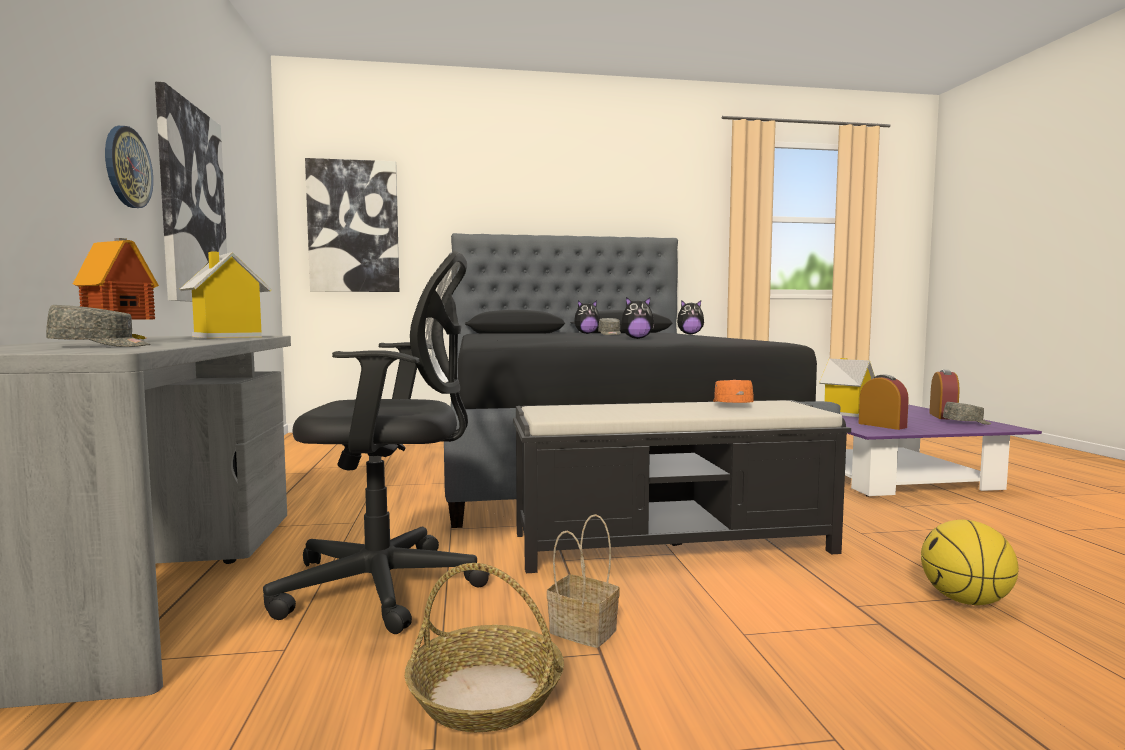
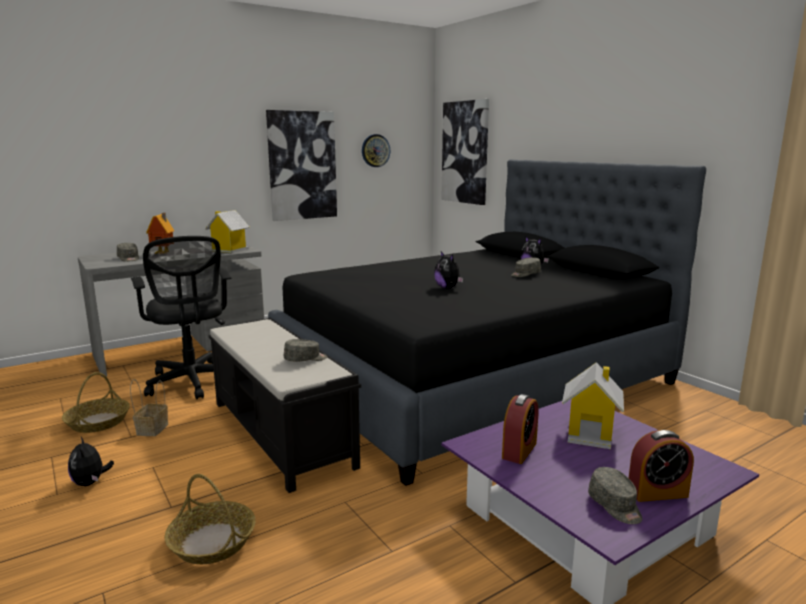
camera: 65 degrees right, 10 degrees up
(127, 167) = (238, 161): wall clock -> wall clock (375, 150)
(690, 334) = (589, 291): plush toy -> plush toy (90, 482)
(731, 404) = (305, 359): orange cap -> grey cap
(965, 601) = (212, 542): basketball -> basket

